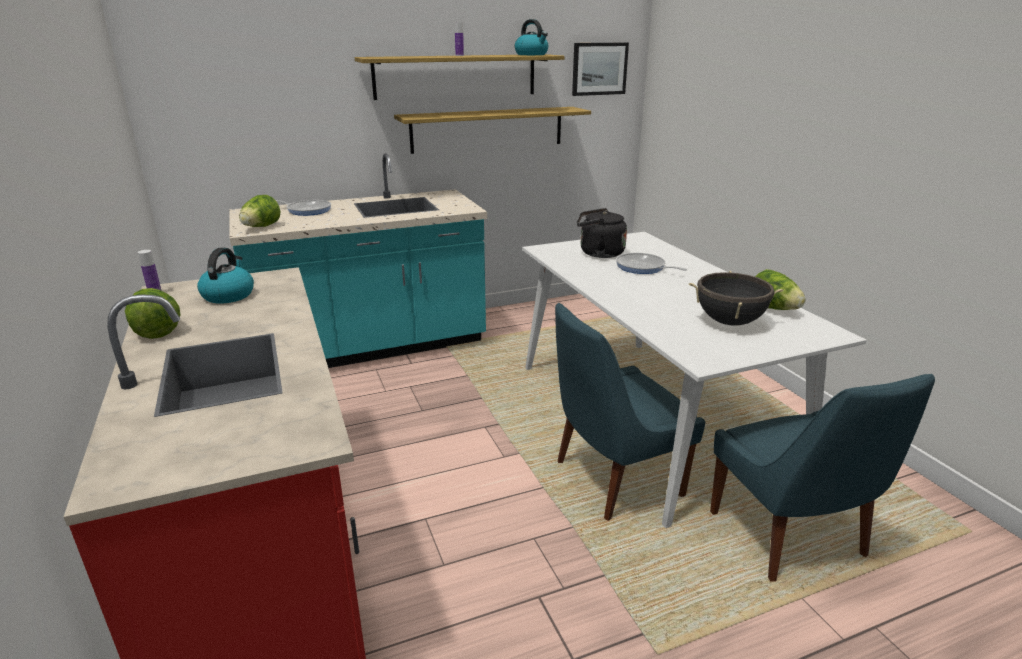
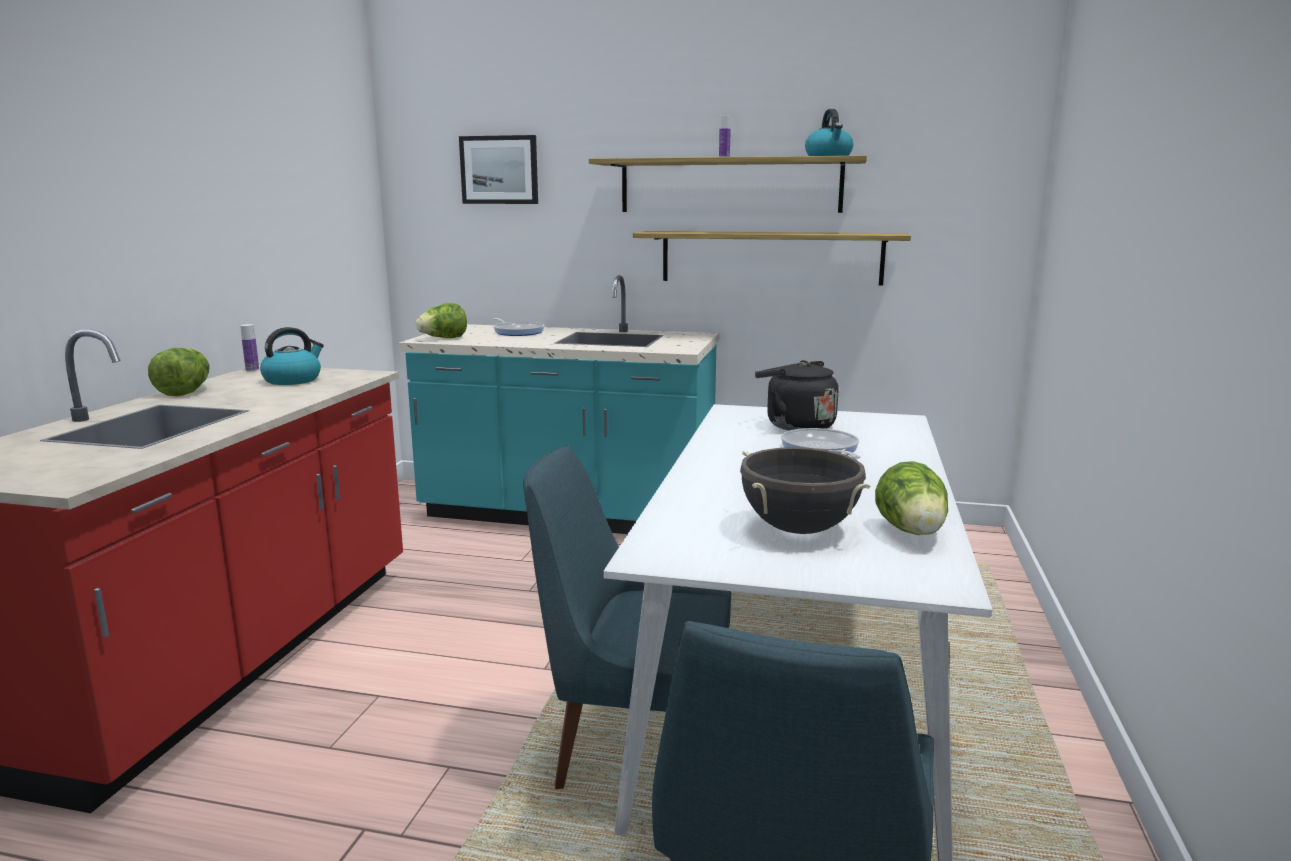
camera: 35 degrees right, 10 degrees down
(599, 69) = (955, 179): picture -> picture (499, 170)

